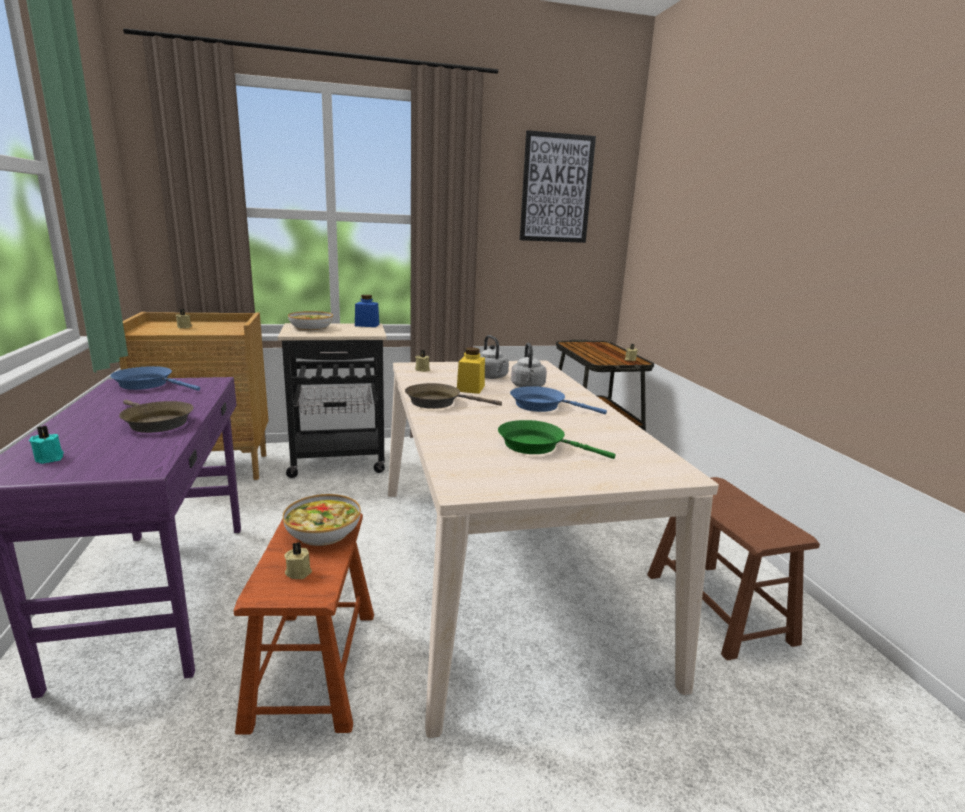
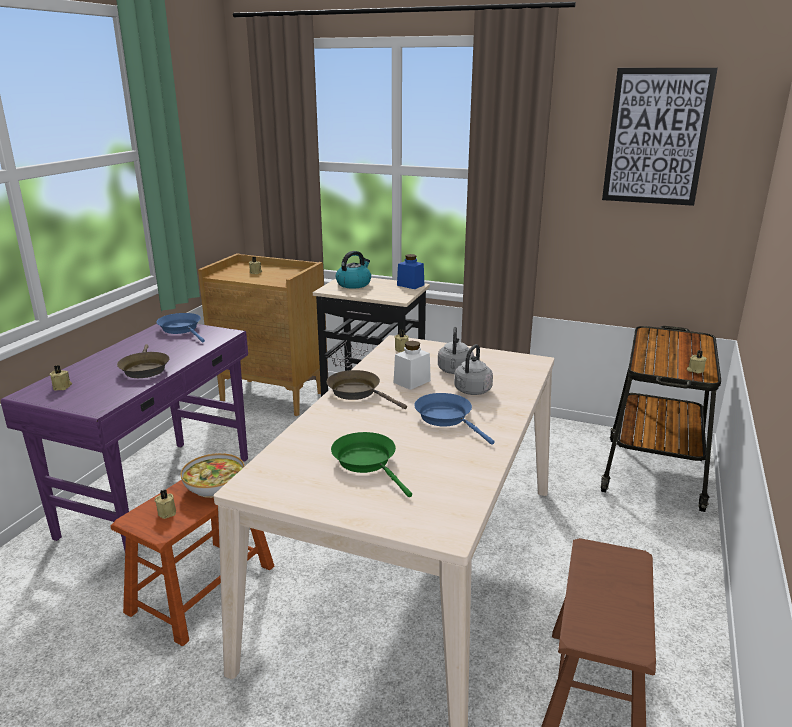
camera: 35 degrees right, 5 degrees up
(50, 458) = (62, 386): turquoise candle -> beige candle
(311, 328) = (354, 284): bowl -> kettle
(470, 388) = (412, 381): yellow jar -> white jar

